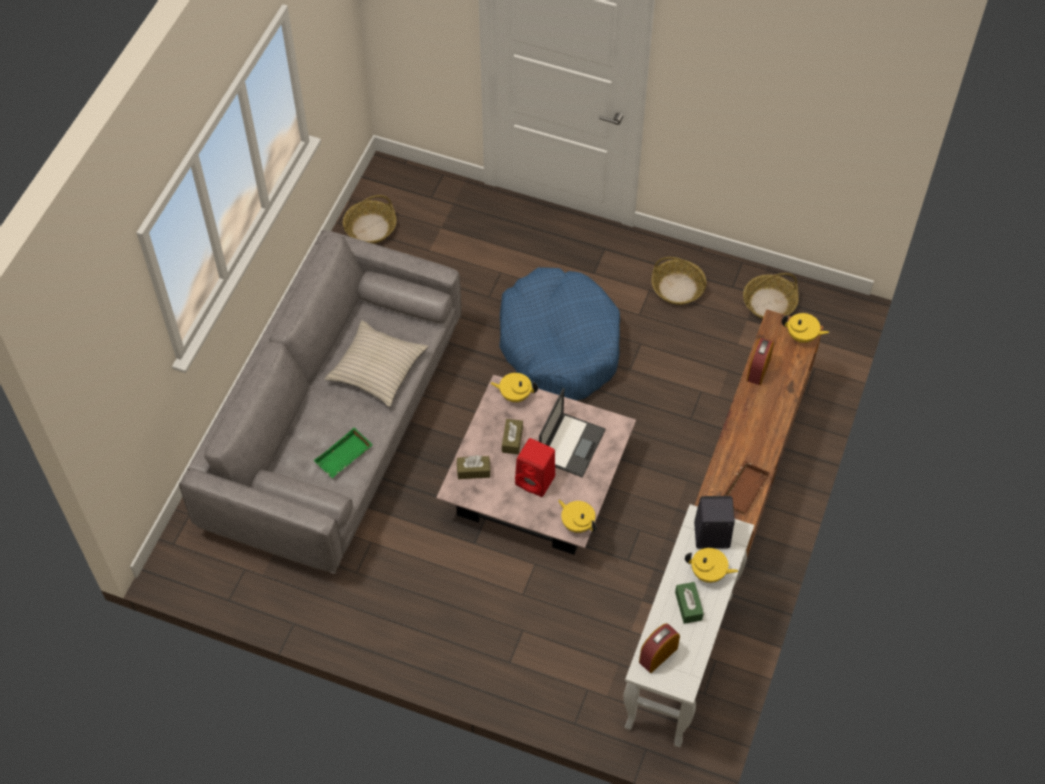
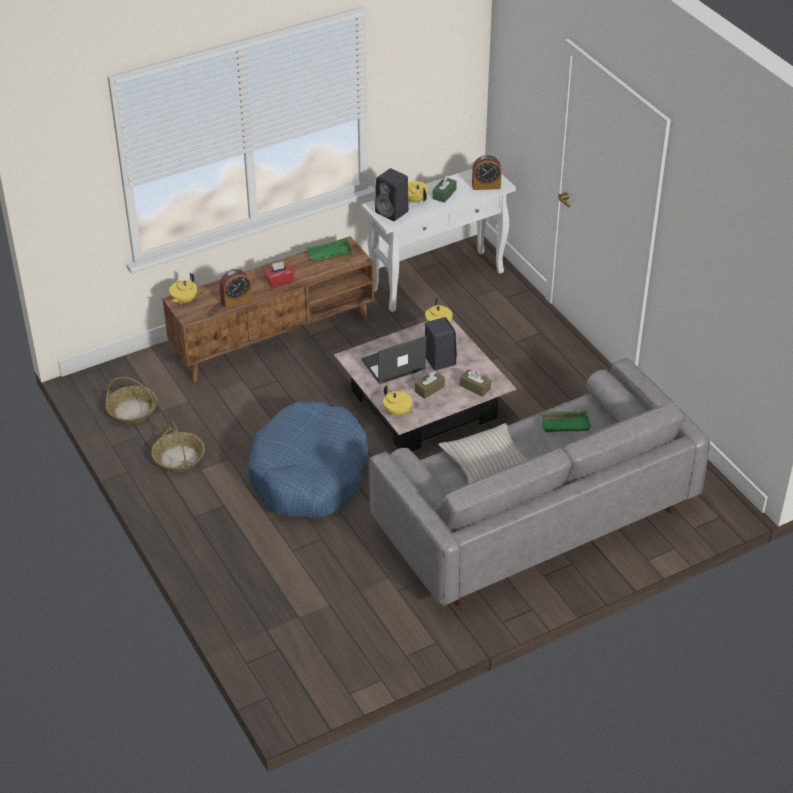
camera: 140 degrees left, 15 degrees down
(370, 227) = (357, 656): basket -> none
(536, 481) = (439, 359): red speaker -> black speaker
(743, 489) = (330, 255): brown tray -> green tray
(749, 420) = (279, 281): none -> red tissue box
(802, 336) = (183, 300): yellow teapot -> yellow teapot turned 120 degrees counterclockwise

